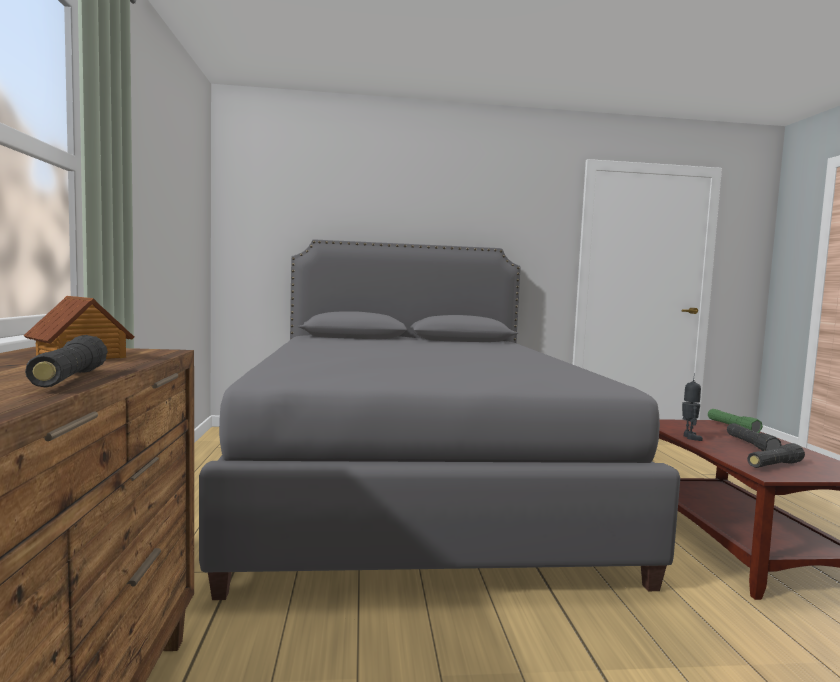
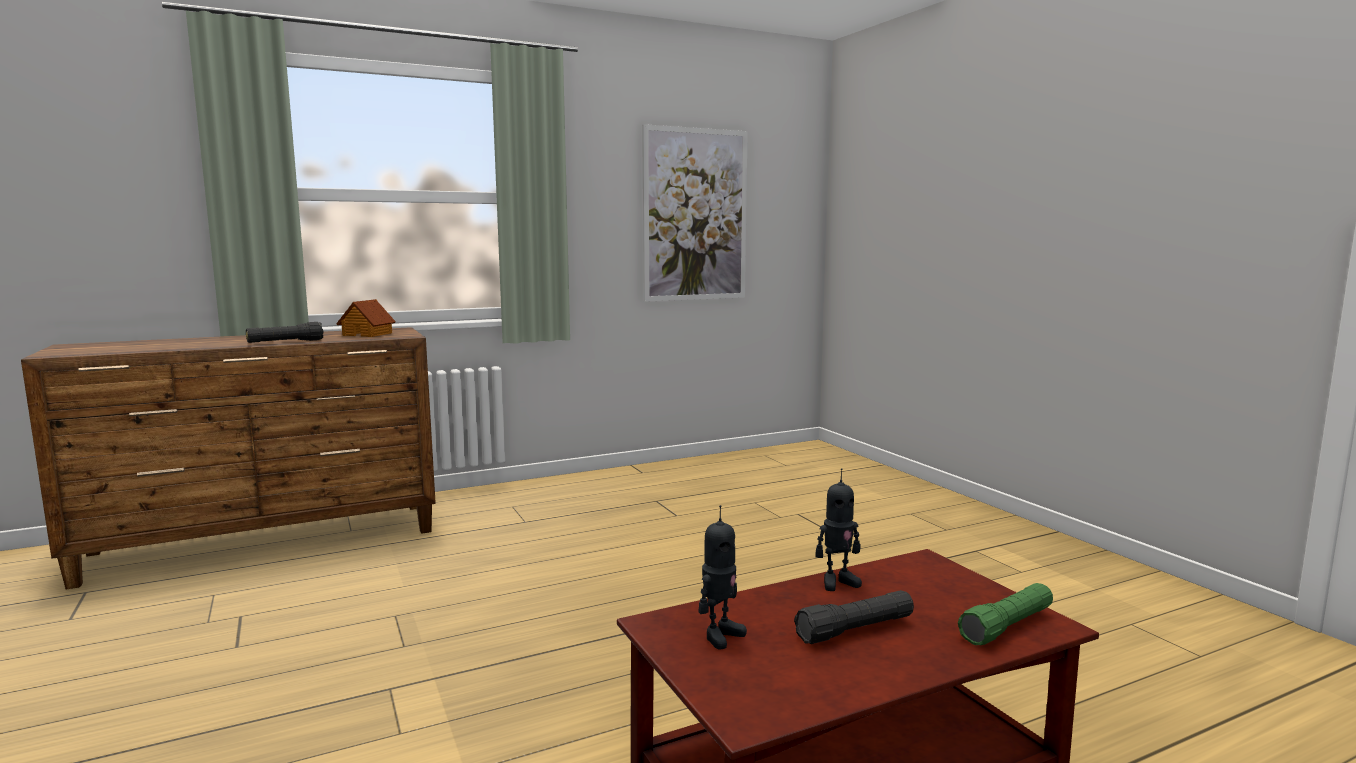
camera: 70 degrees right, 5 degrees up
(168, 217) = (695, 215): none -> picture
(415, 483) = (785, 545): grey bed -> none
(774, 465) = (720, 635): black flashlight -> toy robot

